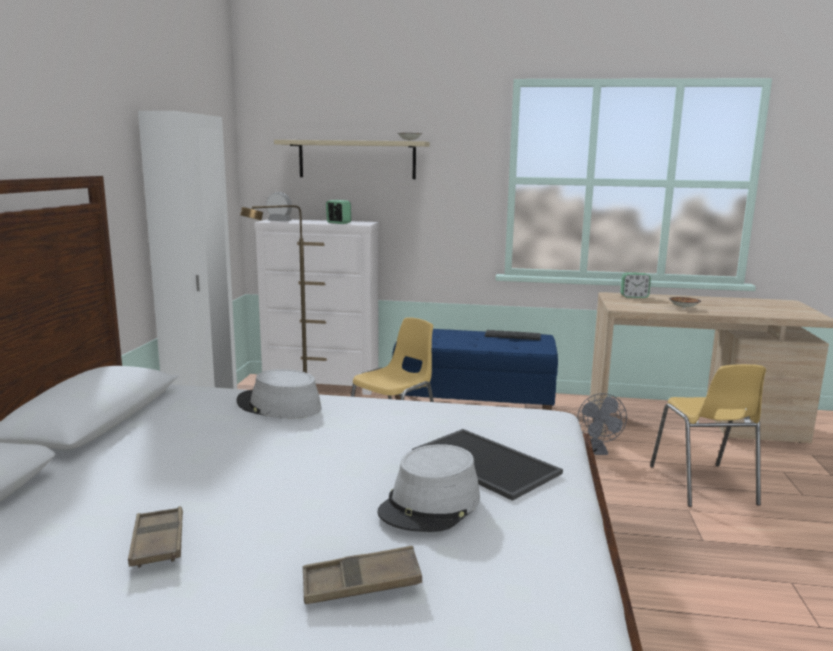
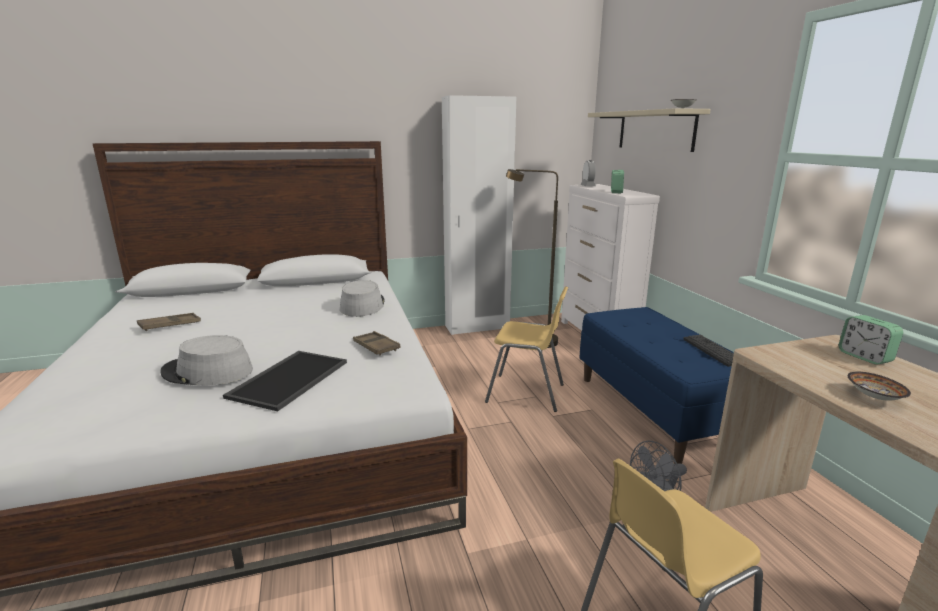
camera: 65 degrees right, 5 degrees up
(361, 583) = (109, 372): brown tray -> brown tray (376, 347)

